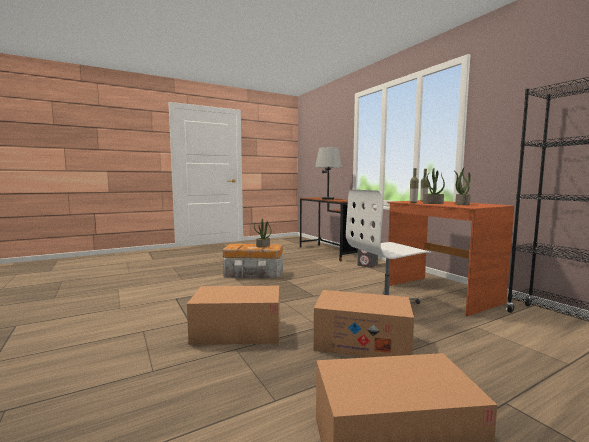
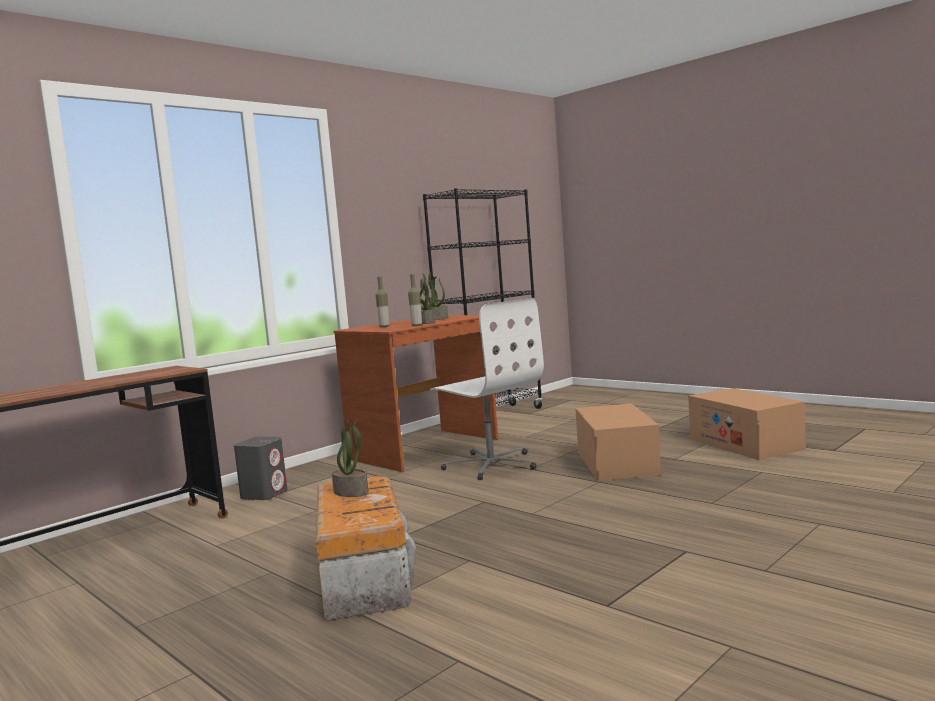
camera: 105 degrees left, 0 degrees up
(237, 332) = (671, 513): cardboard box -> none
(328, 199) = (93, 384): grey table lamp -> none

